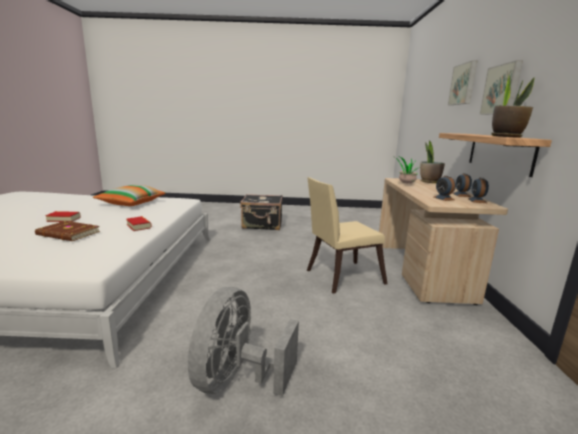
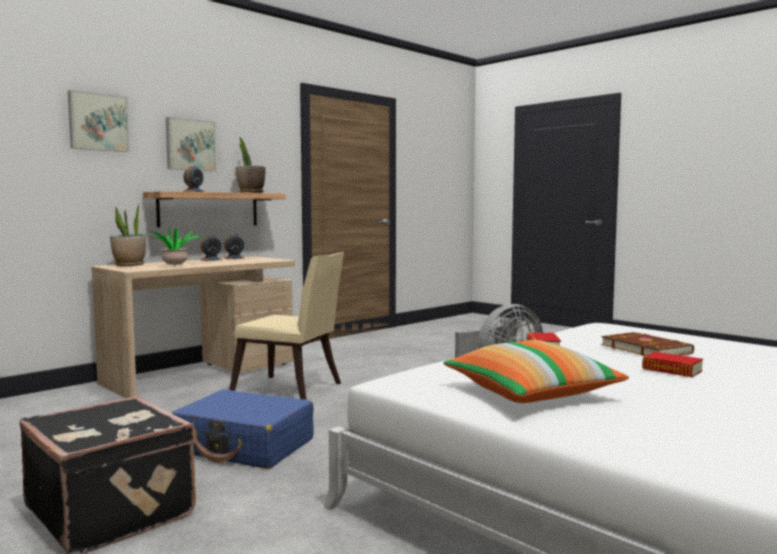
camera: 135 degrees left, 10 degrees down
(277, 246) = (245, 446): none -> blue suitcase
(443, 198) = (247, 260): alarm clock -> alarm clock (193, 191)

